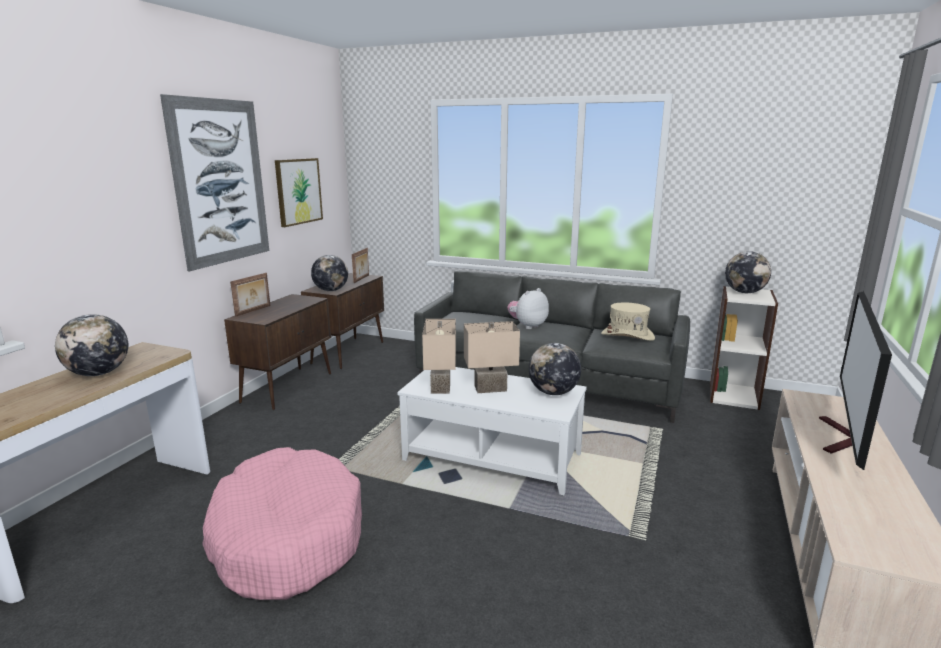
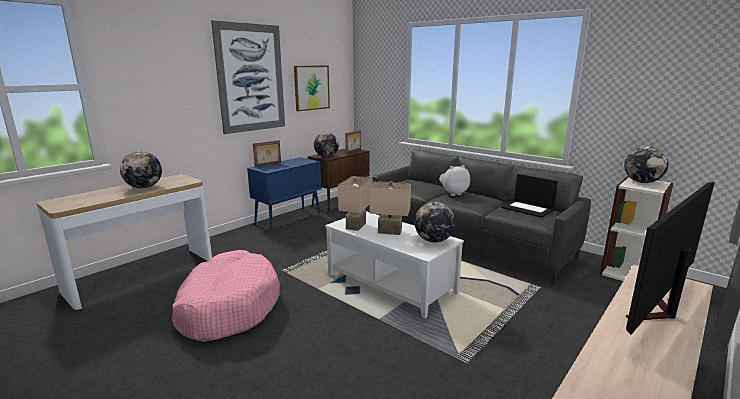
camera: 20 degrees right, 0 degrees up
(288, 387) = (289, 219): brown cabinet -> blue cabinet
(627, 336) = (528, 209): beige hat -> laptop

